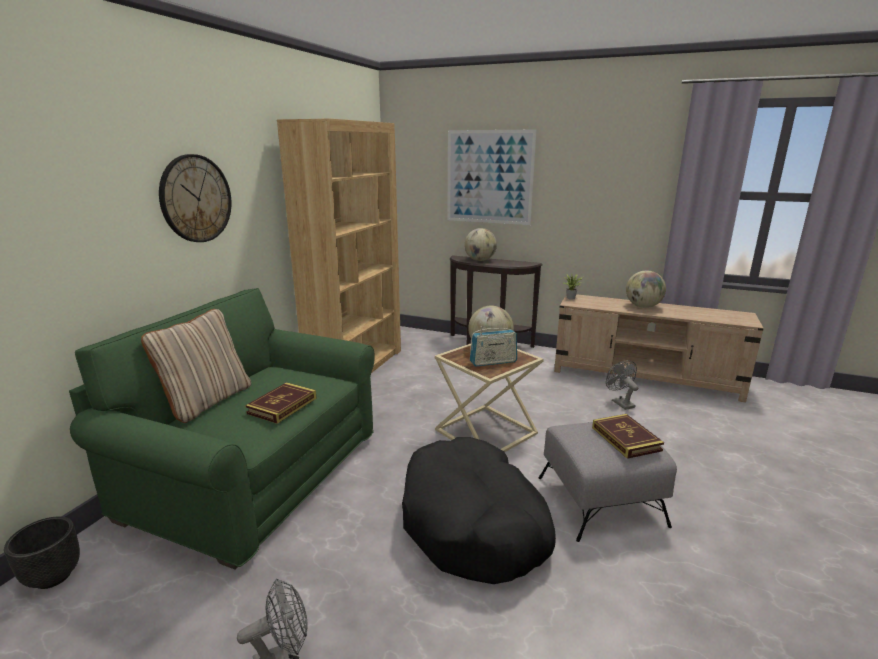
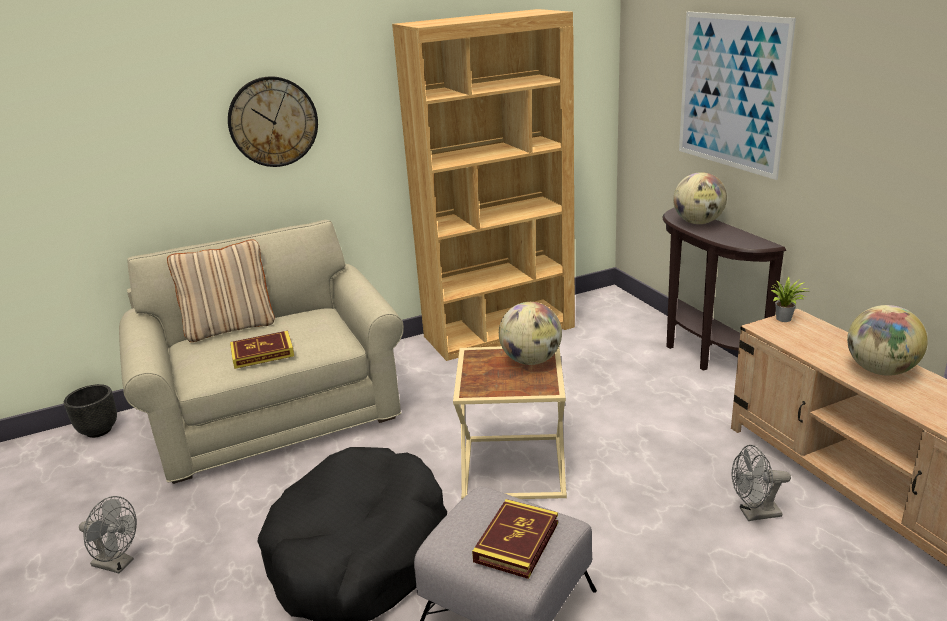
camera: 45 degrees right, 5 degrees up
(257, 475) = (276, 413): green sofa -> beige sofa
(493, 362) = (500, 379): radio -> none
(620, 402) = (754, 514): grey fan -> grey fan turned 120 degrees counterclockwise

